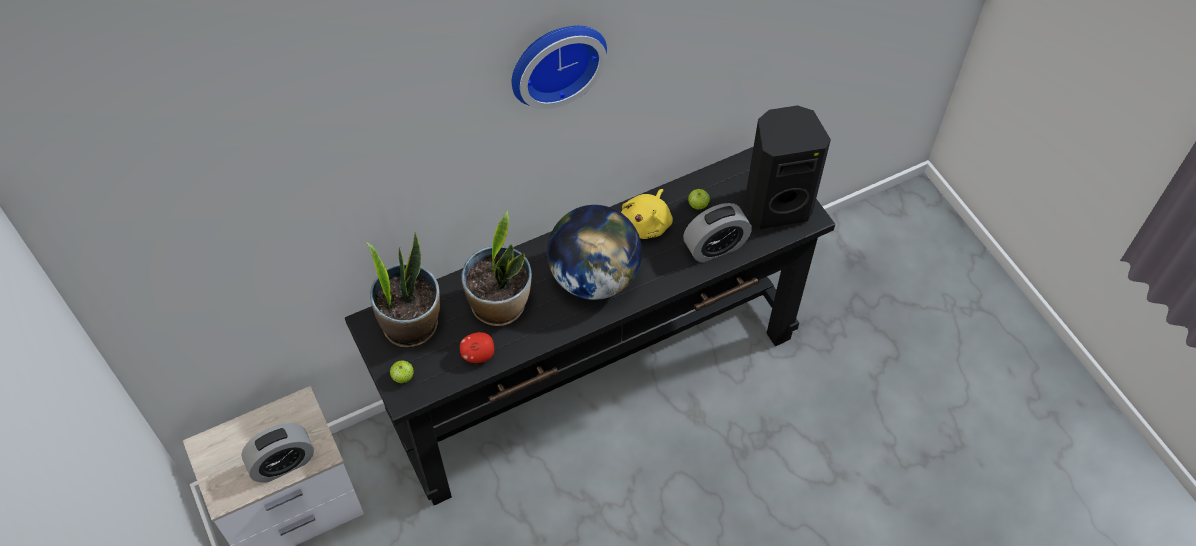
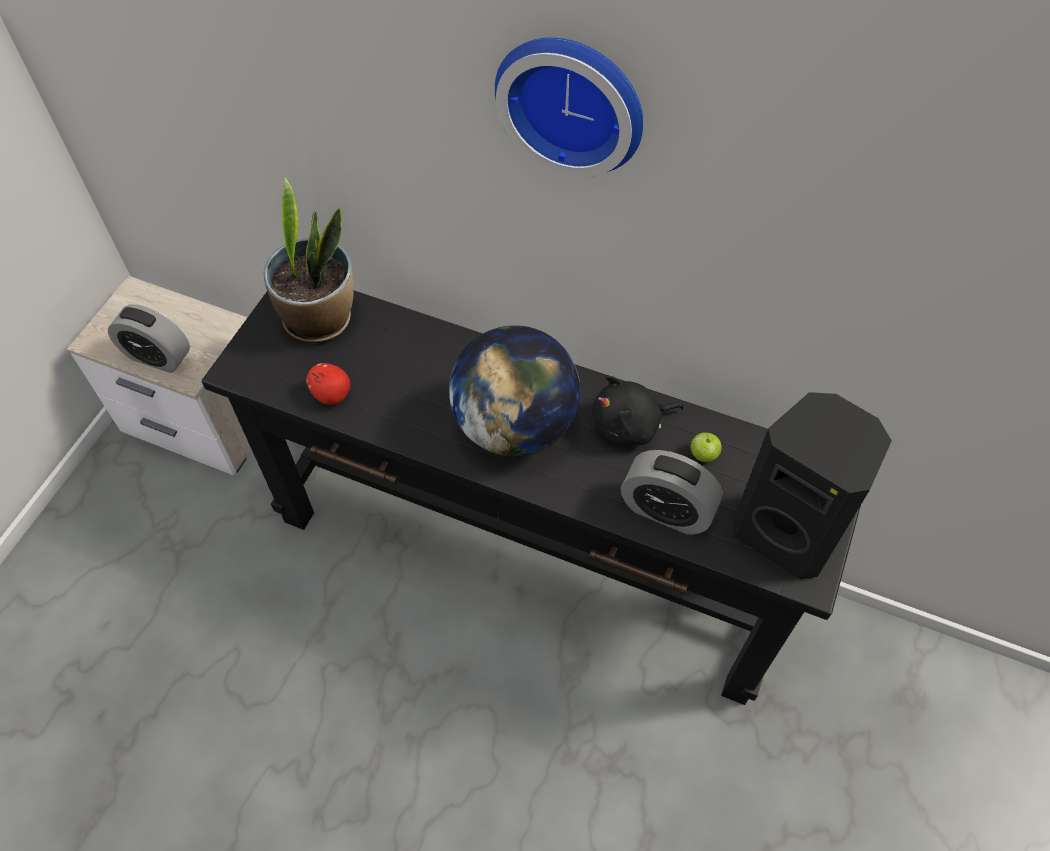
camera: 50 degrees right, 0 degrees up
(403, 377) = (255, 354): apple -> none
(500, 305) = (405, 371): potted plant -> none
(647, 223) = (630, 425): yellow plush toy -> black plush toy

